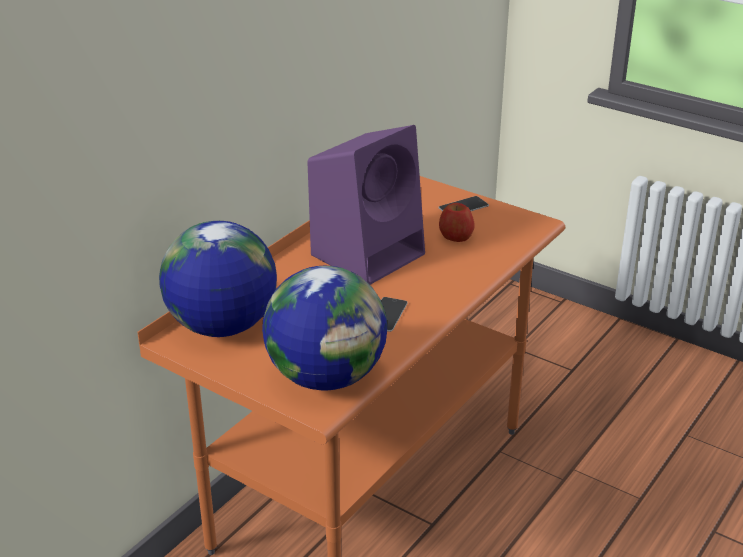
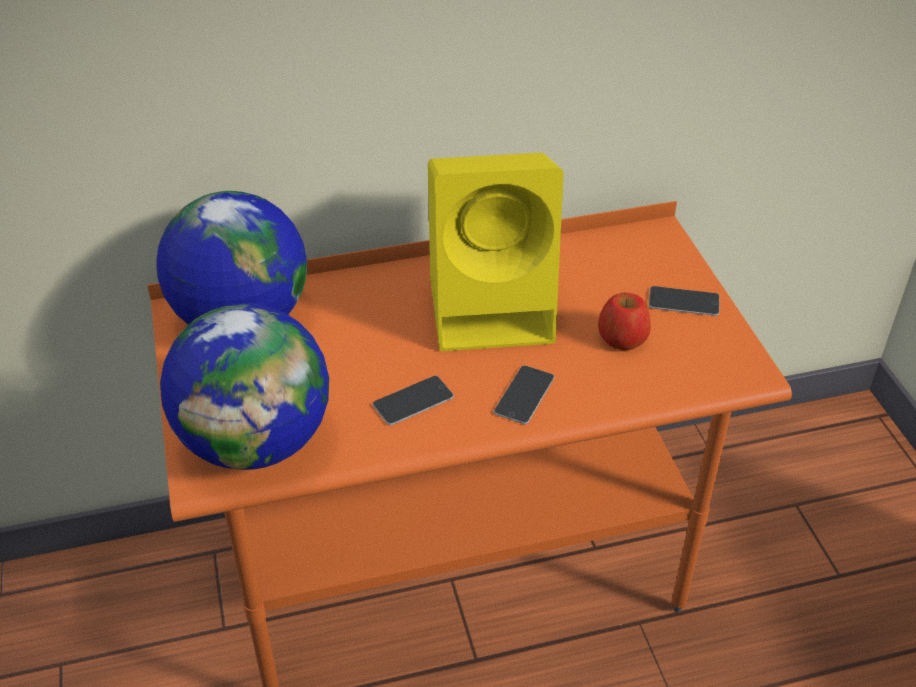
camera: 40 degrees right, 10 degrees up
(369, 253) = (494, 309): purple speaker -> yellow speaker
(442, 283) = (524, 395): none -> phone

